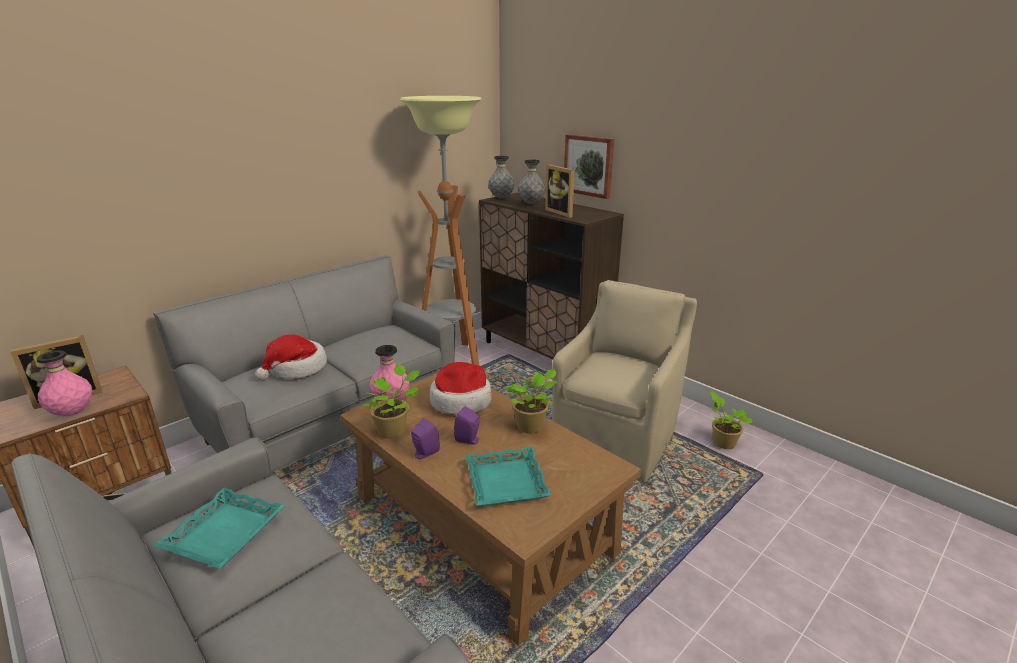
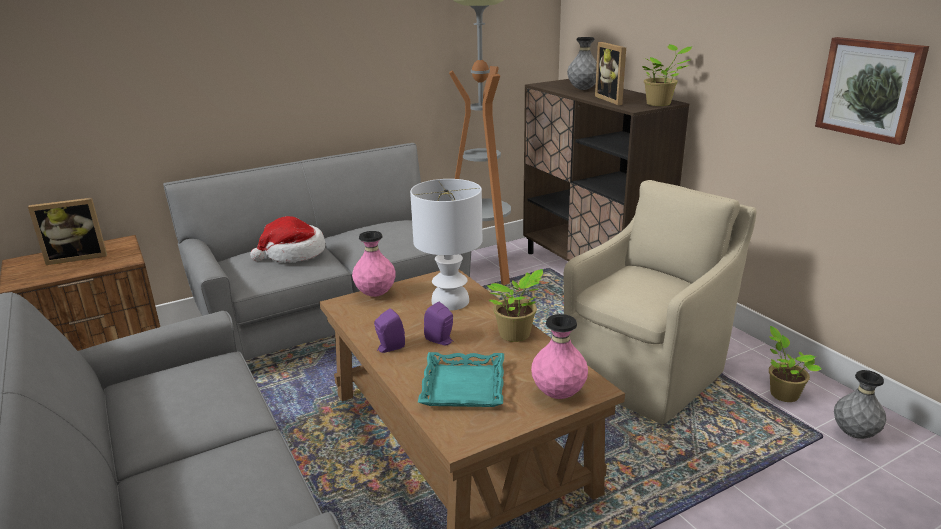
camera: 15 degrees right, 0 degrees up
(72, 413) = (75, 272): pink vase -> pink vase (558, 394)
(224, 533) = (170, 393): turquoise tray -> none
(394, 430) = (367, 322): potted plant -> potted plant (660, 104)
(461, 401) = (449, 301): hat -> white table lamp
(501, 198) = (552, 83): grey vase -> grey vase (854, 434)
(589, 165) = (654, 44): picture -> picture (870, 89)

